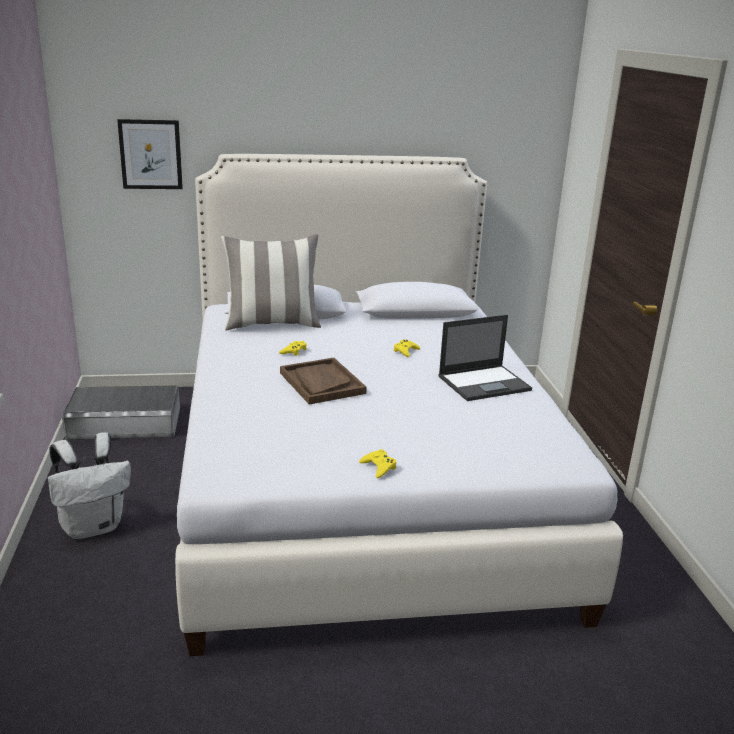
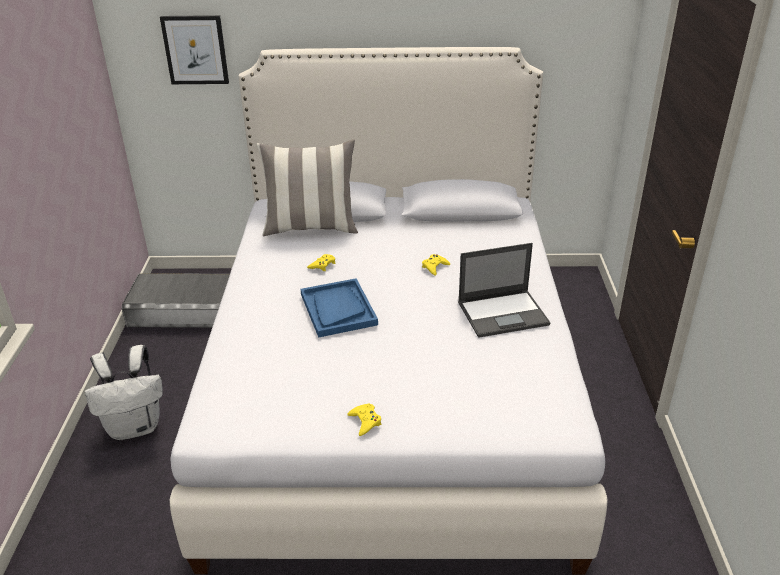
camera: 10 degrees right, 10 degrees up
(321, 383) = (338, 309): brown tray -> blue tray

